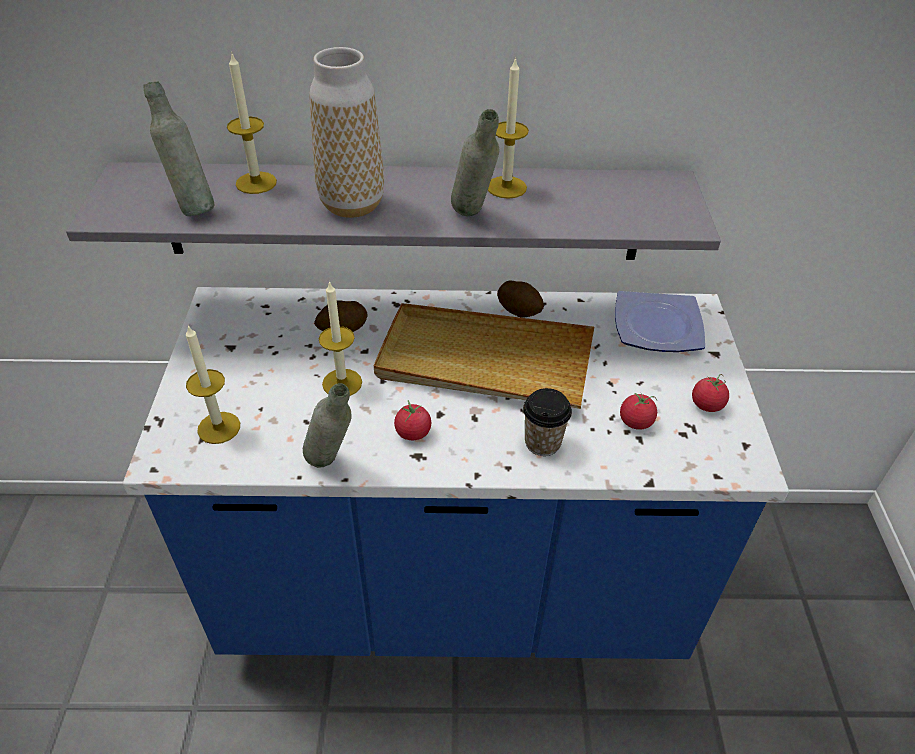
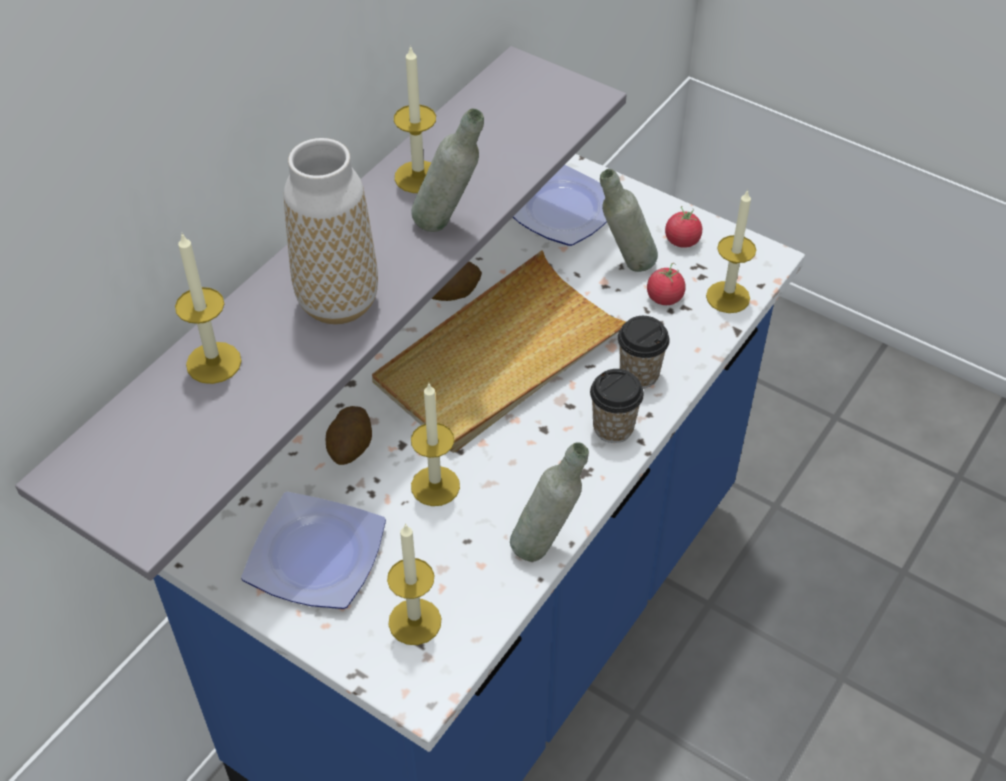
camera: 55 degrees left, 5 degrees up
(192, 208) = (213, 437): grey bottle -> grey bottle (624, 266)
(244, 355) = (315, 554): none -> plate
(413, 432) = (552, 461): tomato -> none
(475, 452) = (613, 428): none -> cup
(679, 460) = (728, 297): none -> candle

